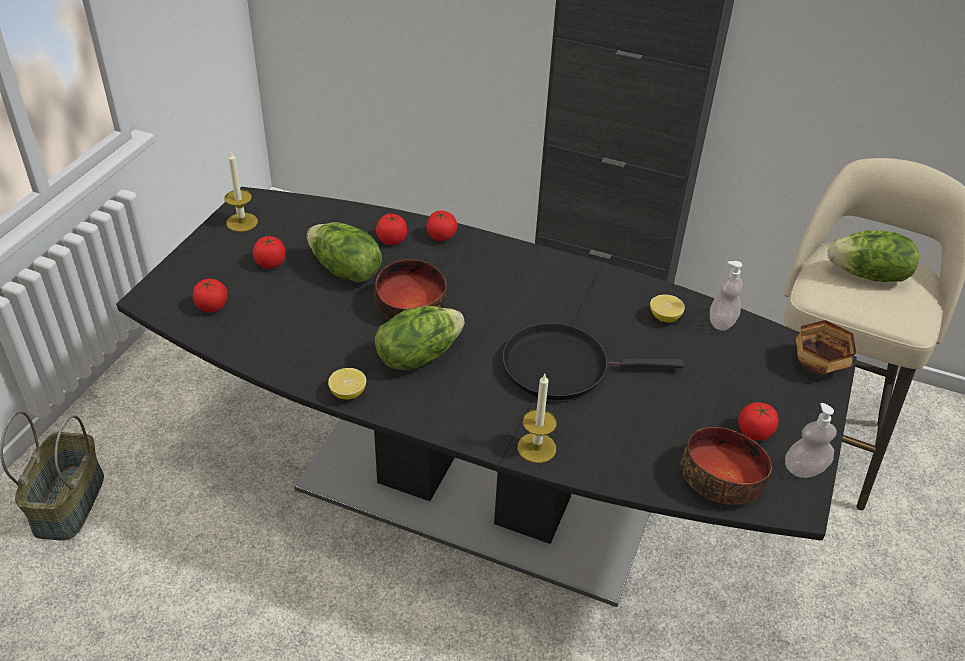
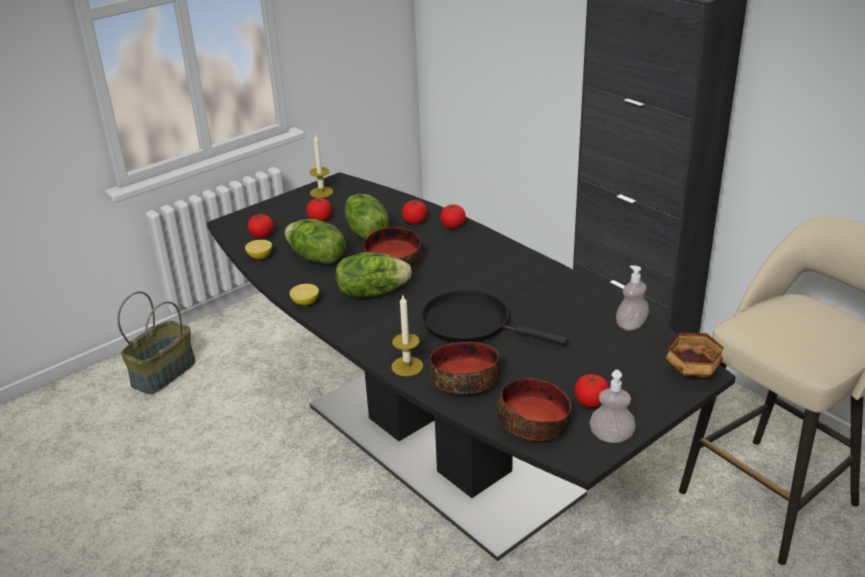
camera: 30 degrees right, 10 degrees down
(613, 445) = (465, 380): none -> bowl
(664, 317) = (584, 311): lemon -> lemon (260, 257)
(868, 275) = (802, 322): lettuce -> lettuce (316, 258)

